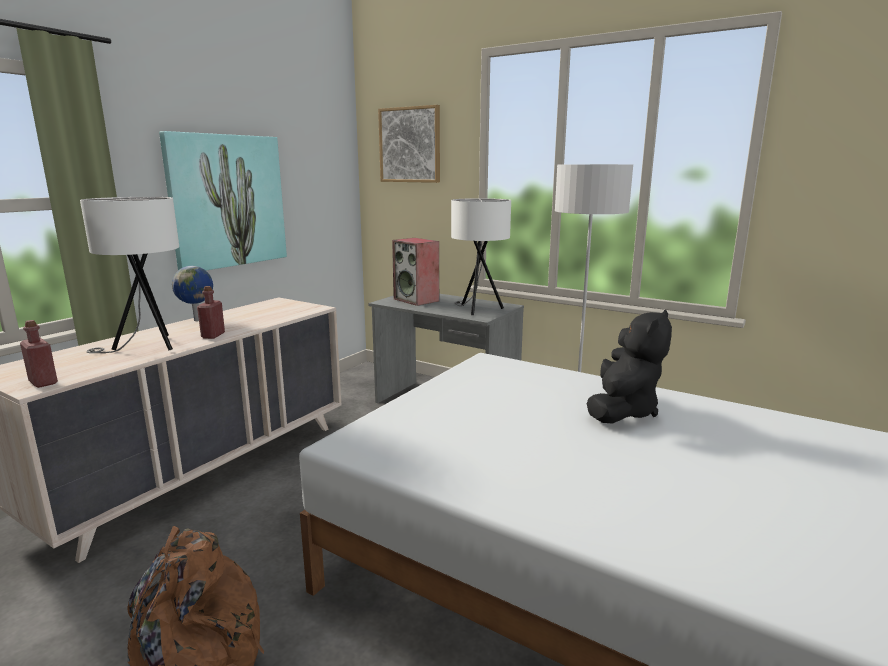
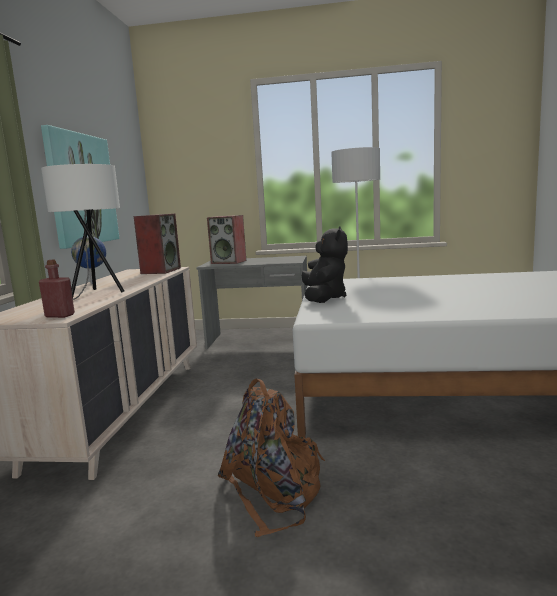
camera: 25 degrees left, 5 degrees down
(213, 335) = (133, 285): red bottle -> none
(294, 310) = (161, 271): none -> speaker
(410, 145) = (194, 150): picture -> none
(477, 310) = (282, 260): white table lamp -> none
(622, 411) = (438, 283): black plush toy -> black plush toy (324, 298)

